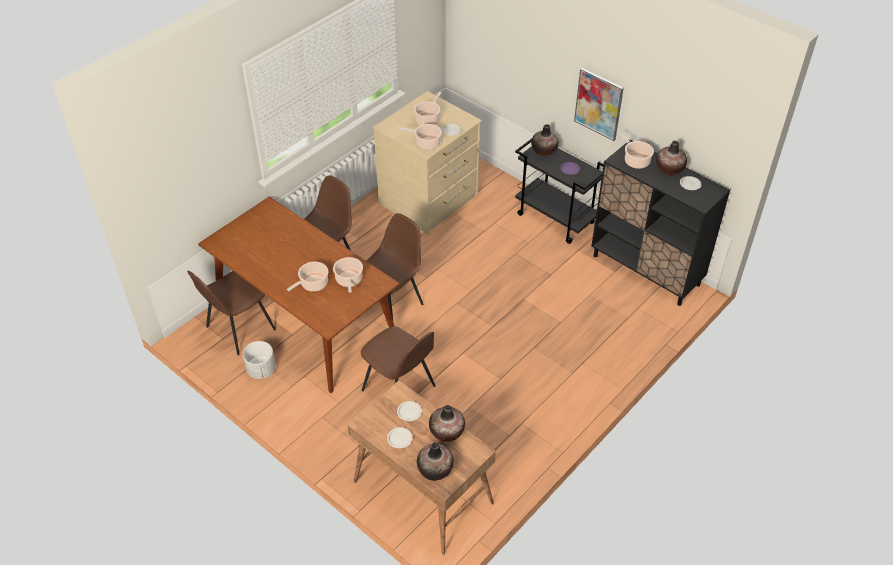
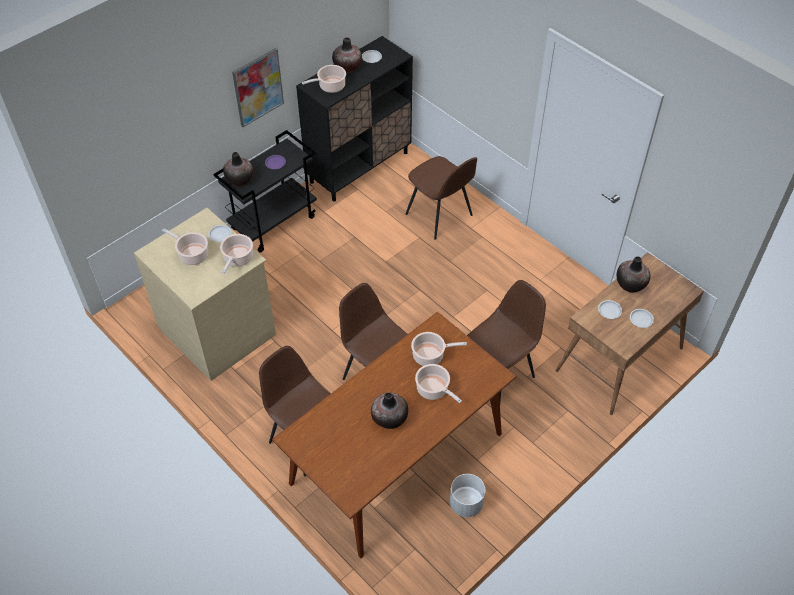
camera: 85 degrees left, 5 degrees up
(239, 329) = (402, 531): brown chair -> brown chair (440, 216)
(435, 470) = (672, 295): vase -> vase (389, 418)

